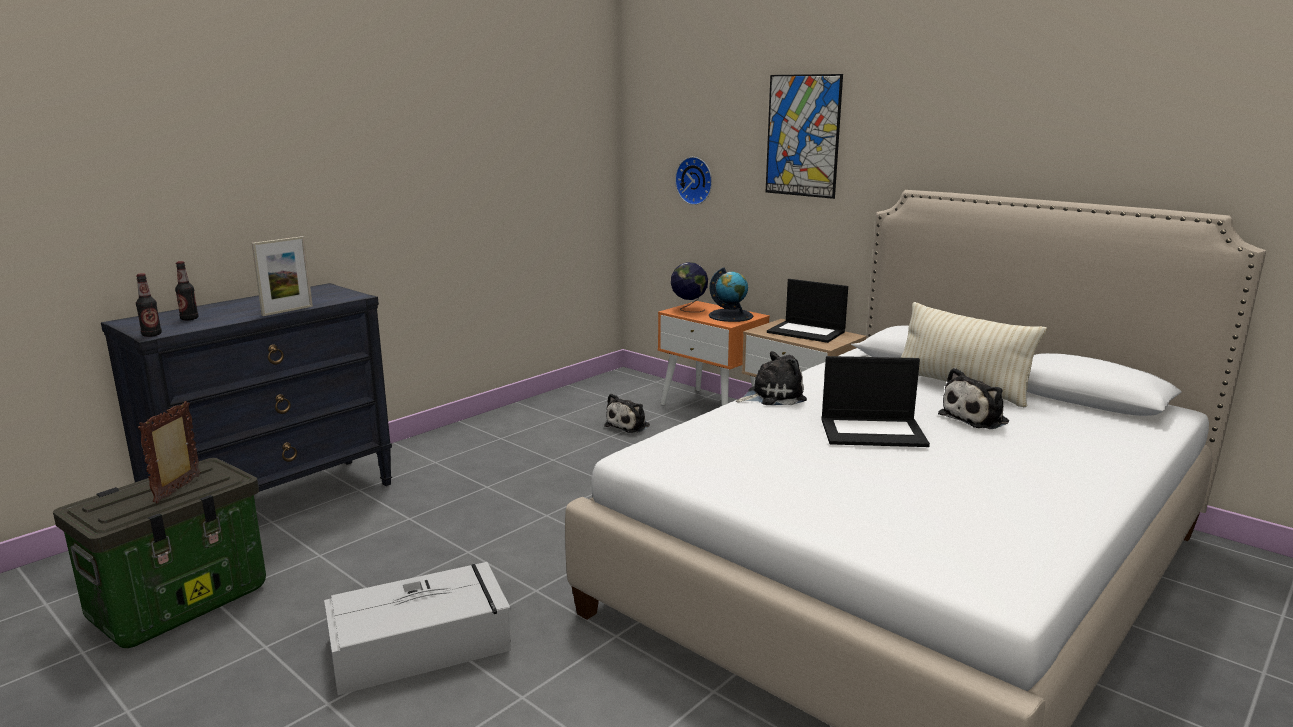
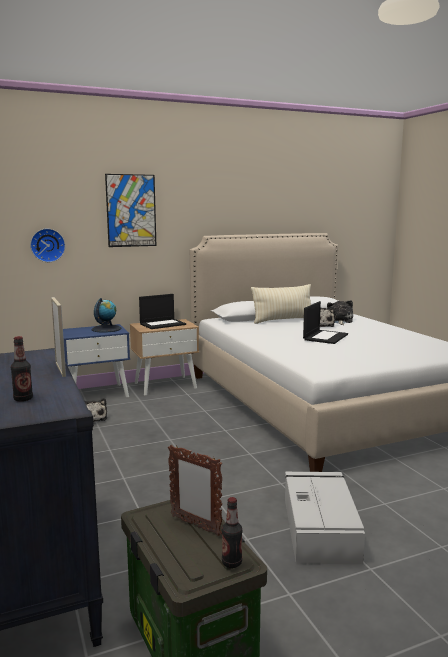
camera: 65 degrees left, 5 degrees down
(152, 335) = (71, 411): bottle -> bottle (232, 563)
(688, 309) = (74, 333): globe -> none
(711, 406) = (97, 394): orange nightstand -> blue nightstand
(772, 396) = (262, 342): plush toy -> plush toy (339, 321)

